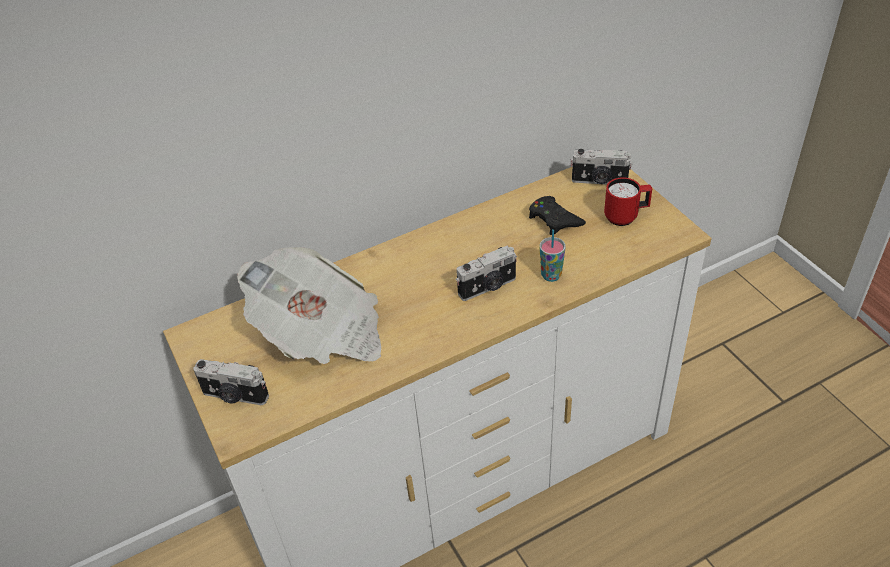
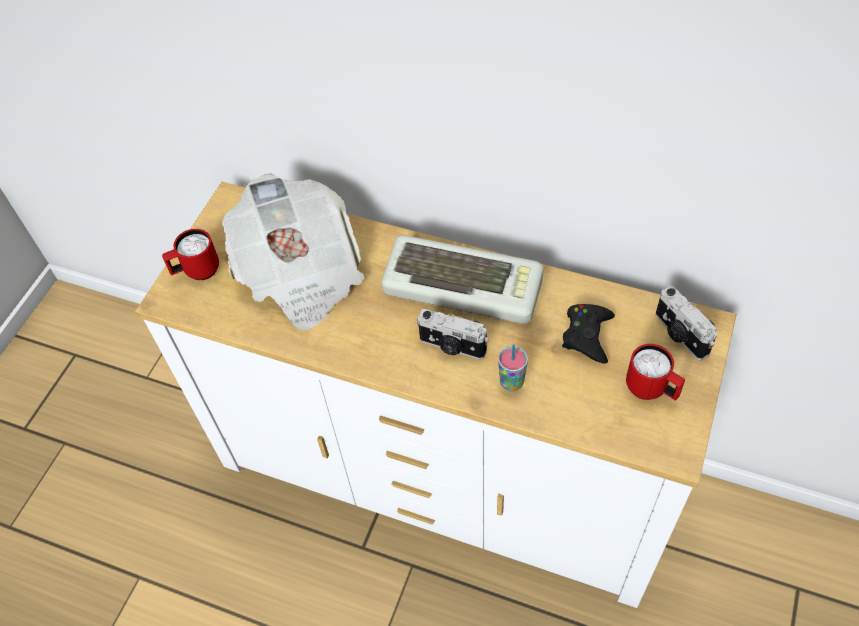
camera: 50 degrees right, 10 degrees up
(235, 396) = (197, 271): camera -> red mug
(444, 251) = (465, 285): none -> keyboard

